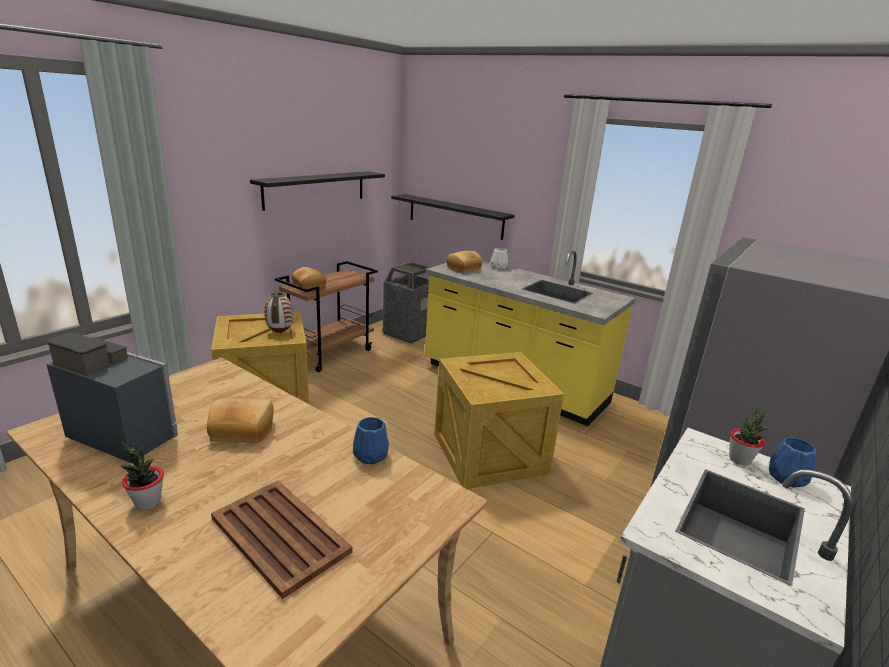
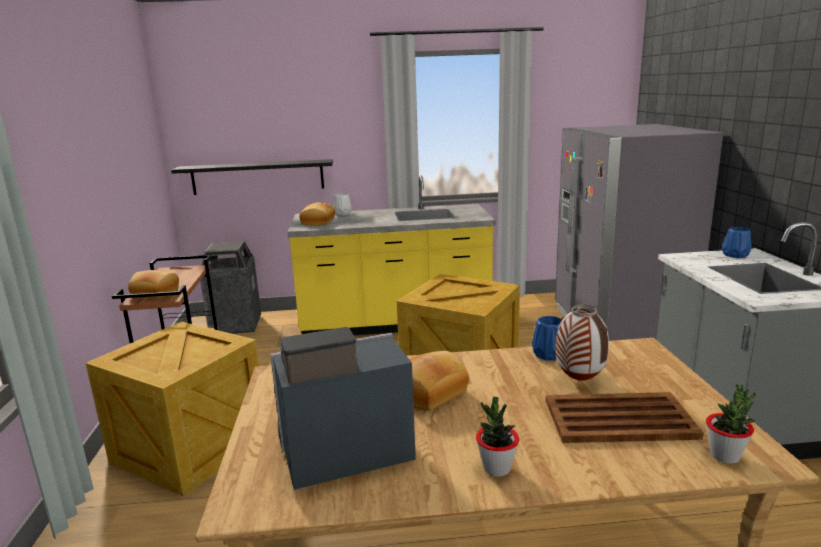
camera: 40 degrees left, 5 degrees down
(279, 333) = (201, 345): vase -> vase (578, 380)
(315, 189) = (115, 171): black shelf -> none
(739, 459) = (707, 257): potted plant -> potted plant (725, 456)

